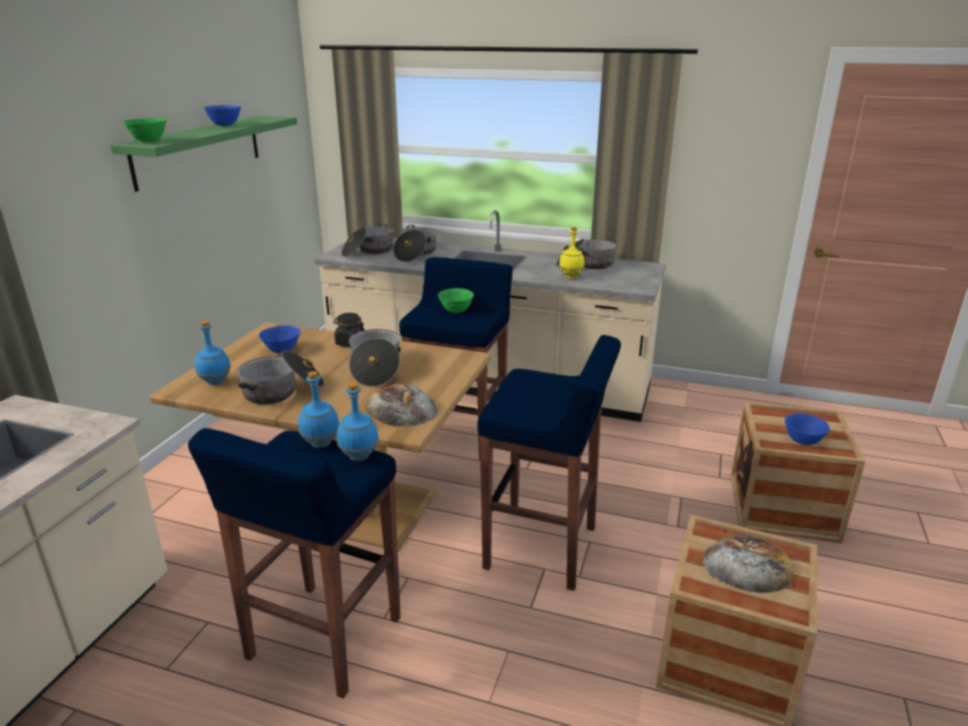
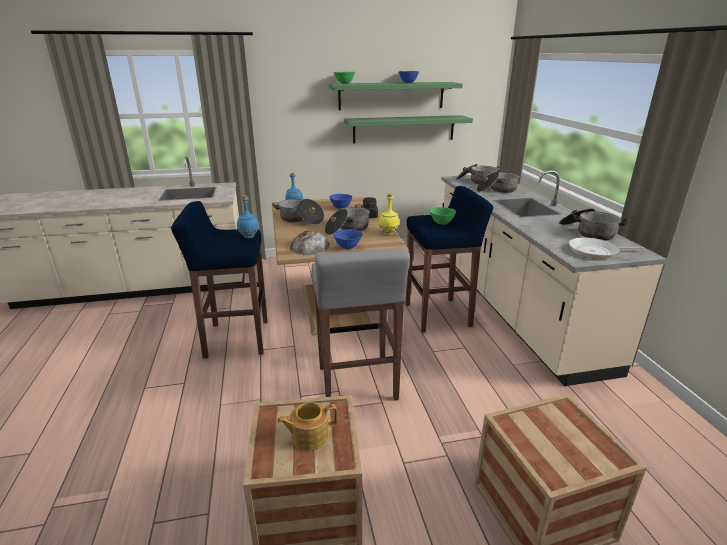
camera: 60 degrees right, 0 degrees up
(223, 201) = (404, 129): none -> green shelf
(360, 456) = (243, 247): blue bottle -> none
(543, 548) = (357, 384): blue stool -> grey stool
(571, 277) = (550, 233): yellow bottle -> yellow bottle (388, 233)
(630, 277) = (595, 252): none -> frying pan
(747, 565) = (309, 436): bread -> teapot
(803, 441) = (540, 445): blue bowl -> blue bowl (348, 247)

